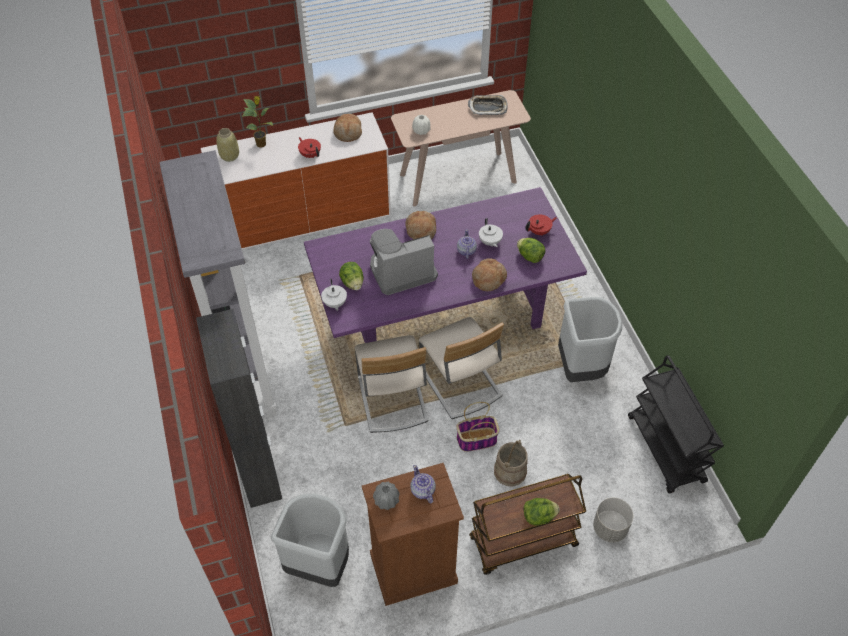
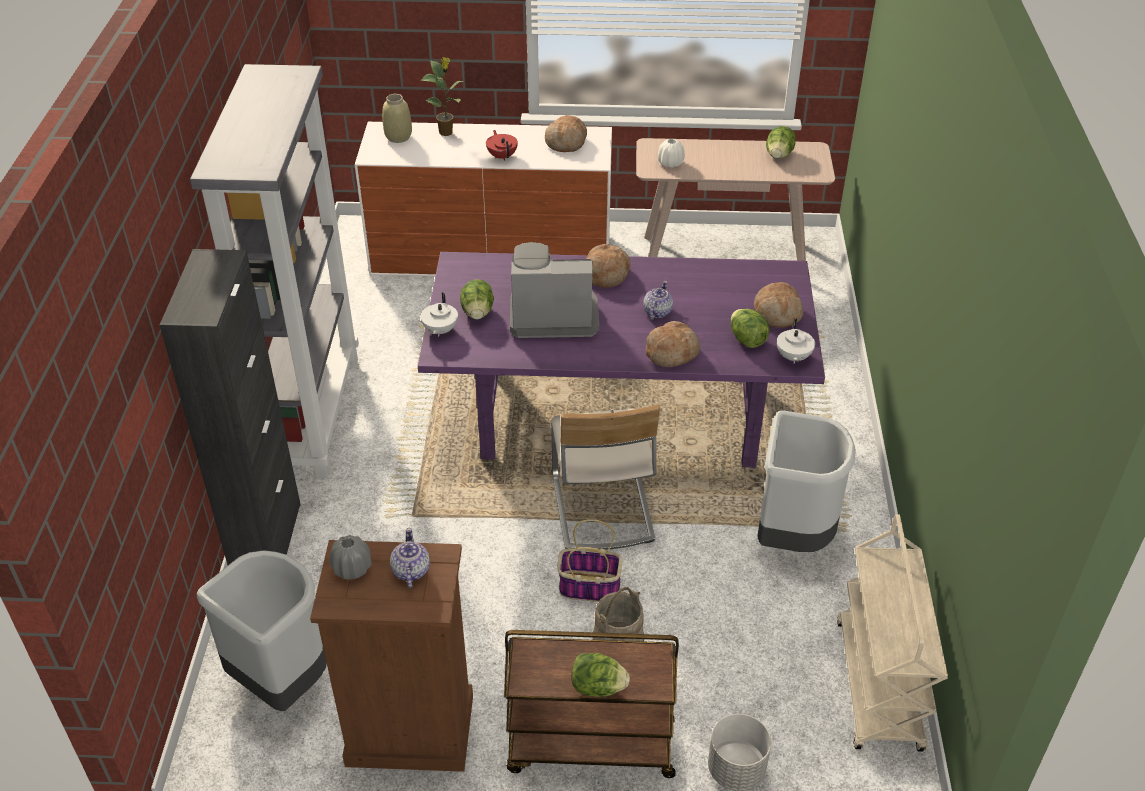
camera: 20 degrees right, 10 degrees down
(391, 399) = (494, 501): beige chair -> none
(488, 107) = (779, 155): tray -> lettuce
(490, 242) = (697, 309): white teapot -> white teapot (793, 357)
(539, 231) = (777, 313): red teapot -> bread
(666, 450) = (879, 686): black cart -> beige cart

